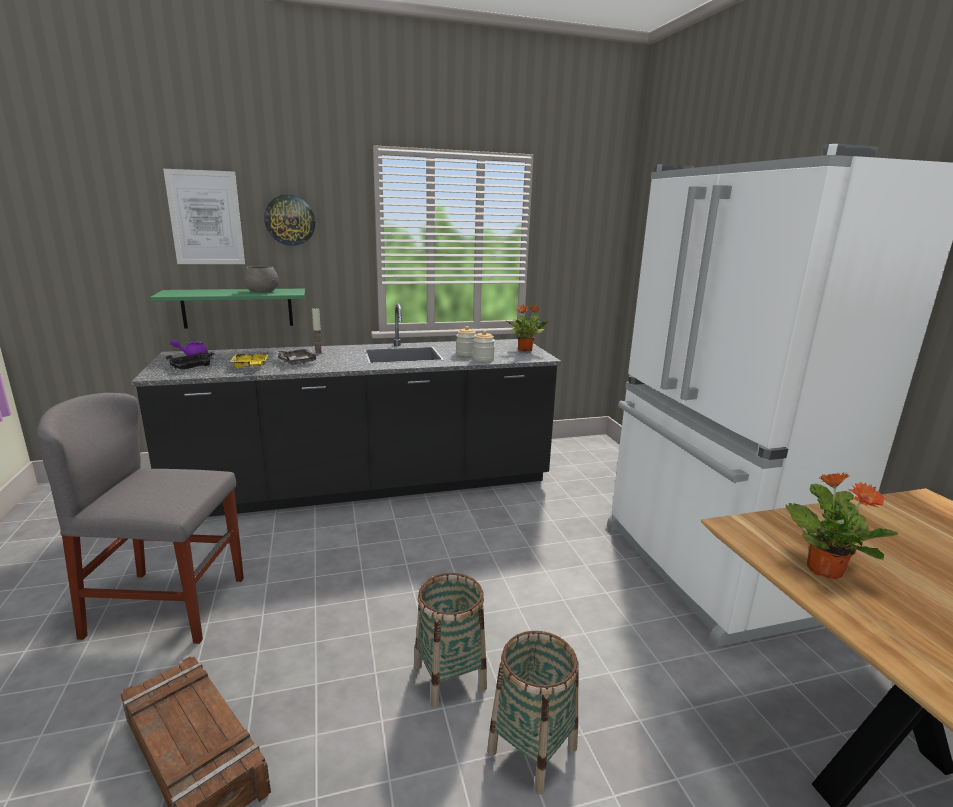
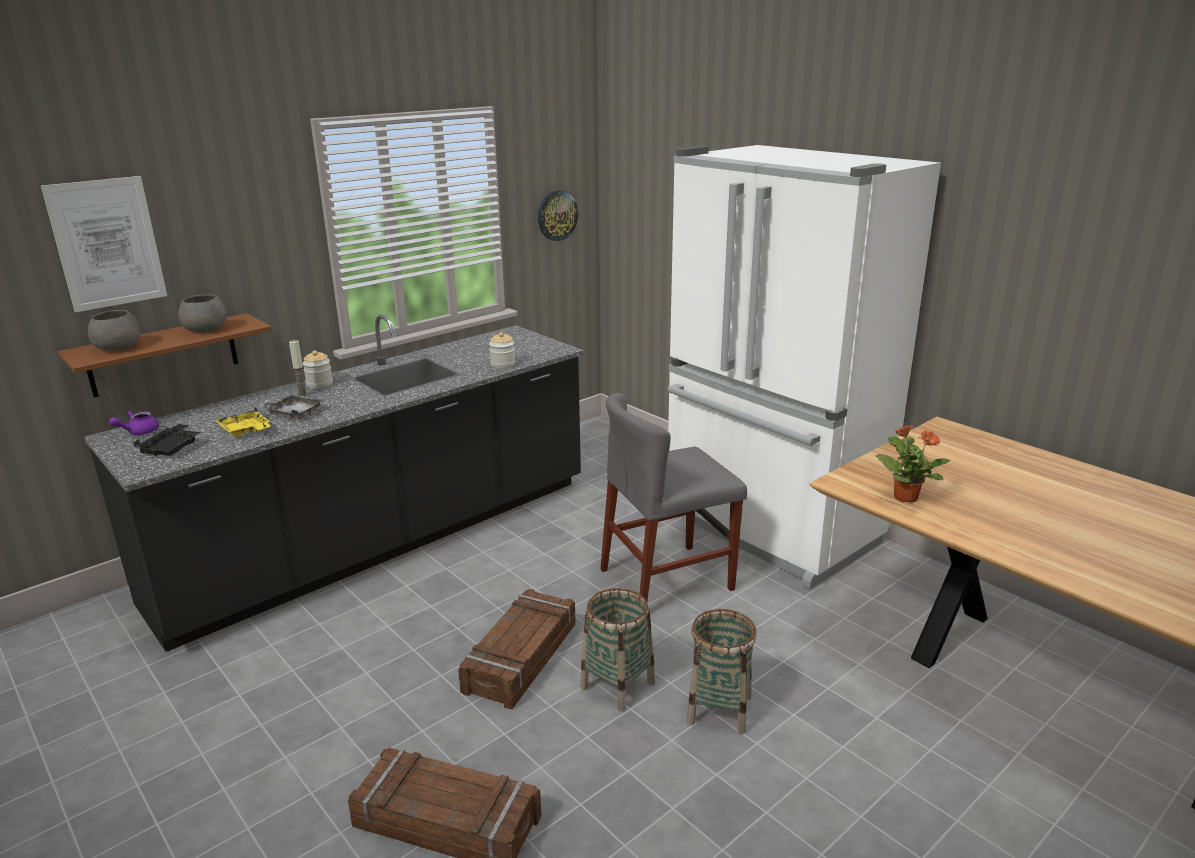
camera: 25 degrees left, 5 degrees up
(168, 606) = (277, 729): grey chair -> grey chair (667, 579)
(196, 292) = (119, 347): none -> grey bowl
(238, 308) = (163, 355): green shelf -> brown shelf
(290, 220) = (219, 228): wall clock -> wall clock (557, 215)
(389, 615) = (522, 658): none -> crate
(466, 354) = (476, 361): jar -> jar (319, 384)
(525, 350) = (533, 342): potted plant -> none

